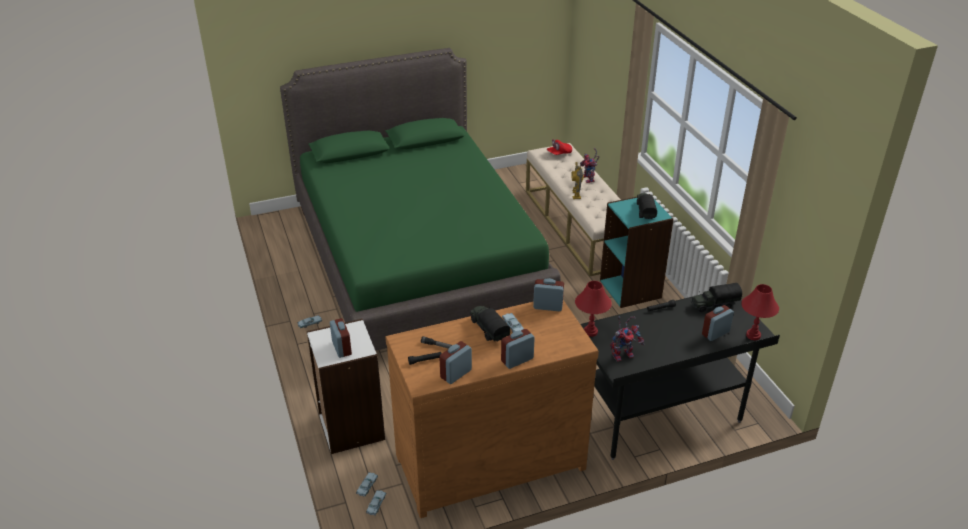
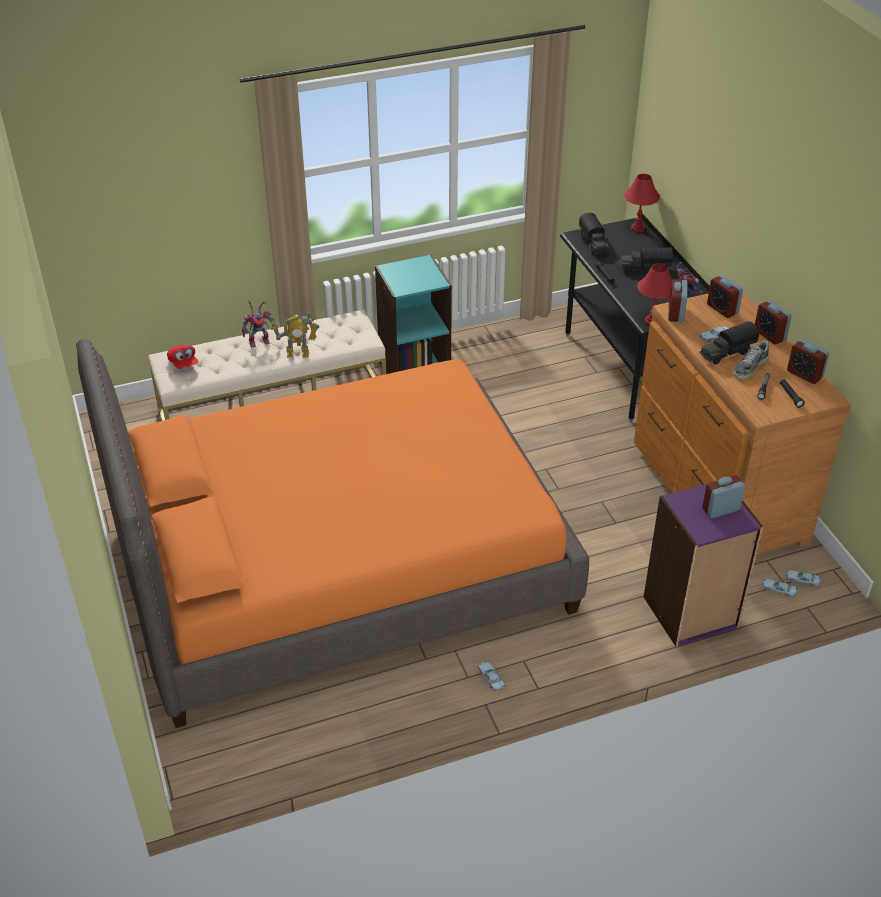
camera: 90 degrees left, 5 degrees up
(350, 427) = (691, 613): white bookcase -> purple bookcase
(418, 260) = (339, 565): green bed -> orange bed
(468, 341) = (749, 366): none -> shoe
(645, 212) = (416, 271): toy truck -> toy truck (644, 268)
(715, 333) = (639, 248): alarm clock -> alarm clock (722, 309)

